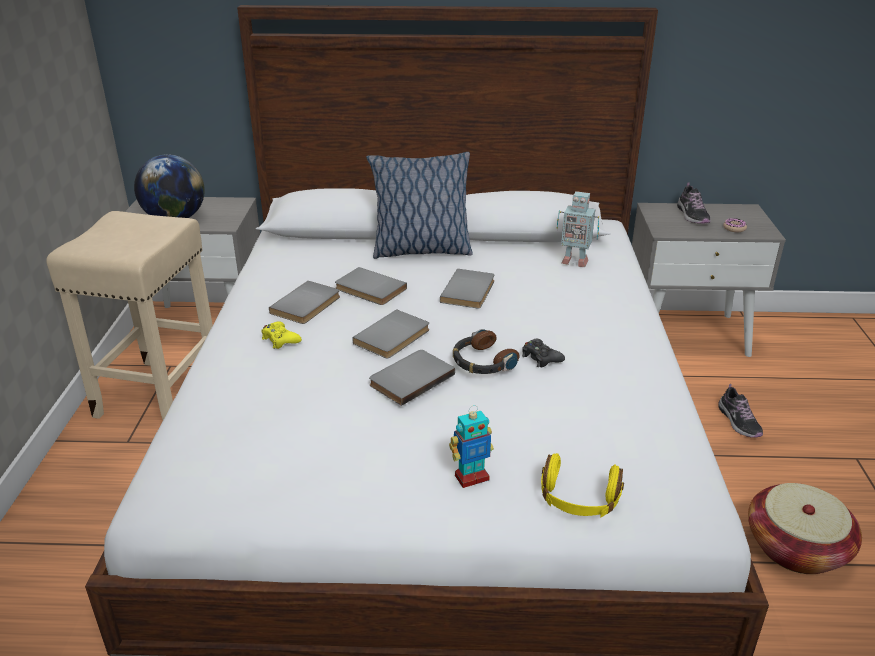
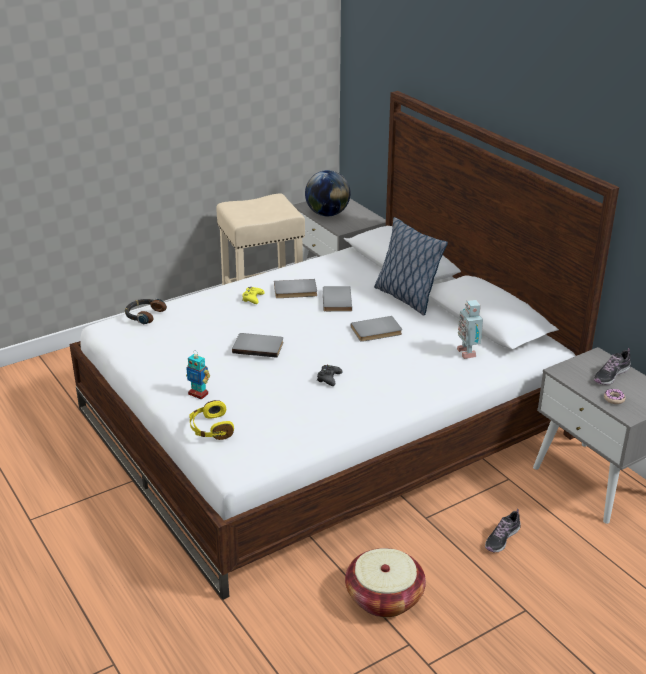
camera: 55 degrees right, 0 degrees up
(394, 337) = (292, 327): grey book -> none
(482, 362) = (301, 361): headphones -> headphones (144, 315)

